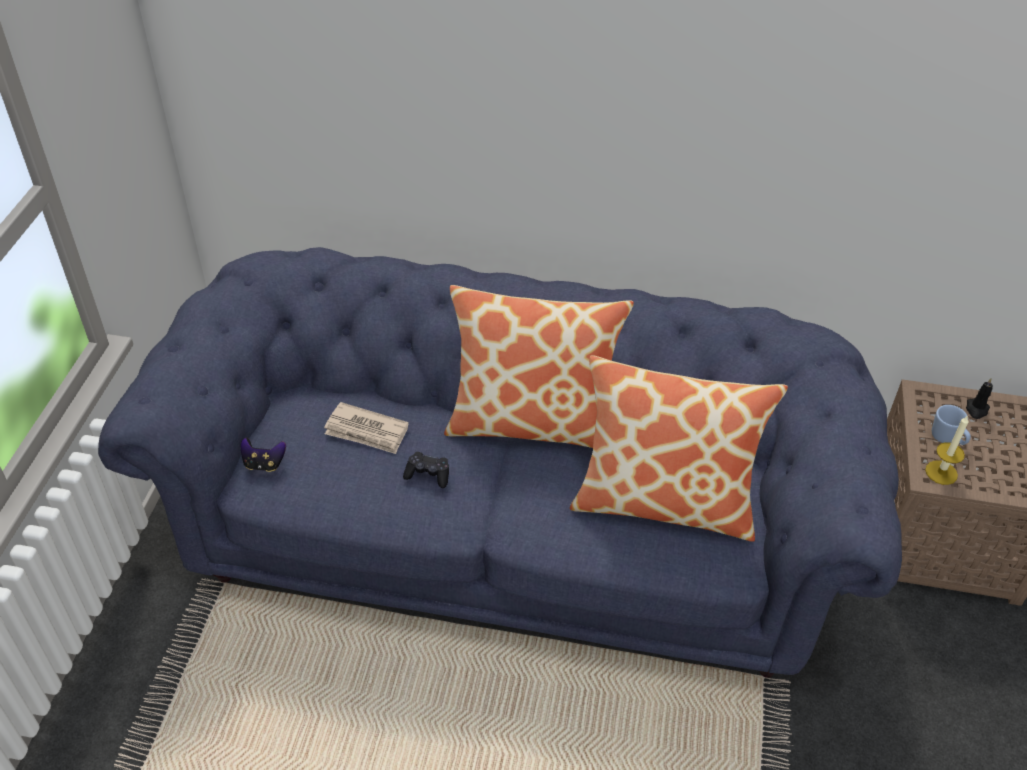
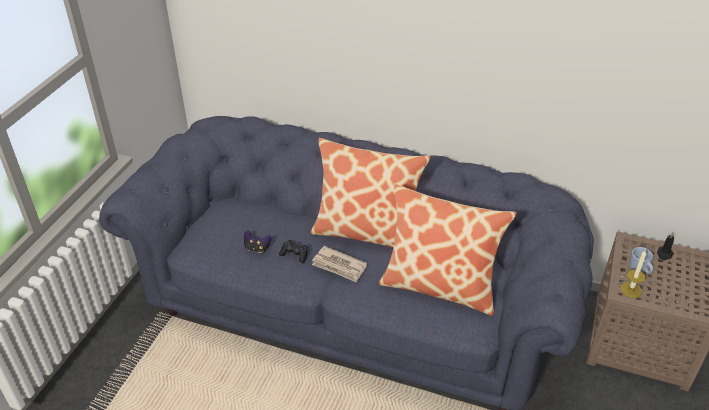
camera: 10 degrees right, 5 degrees down
(264, 464) = (198, 239): game controller -> game controller (257, 248)
(367, 431) = (263, 226): newspaper -> newspaper (339, 266)

